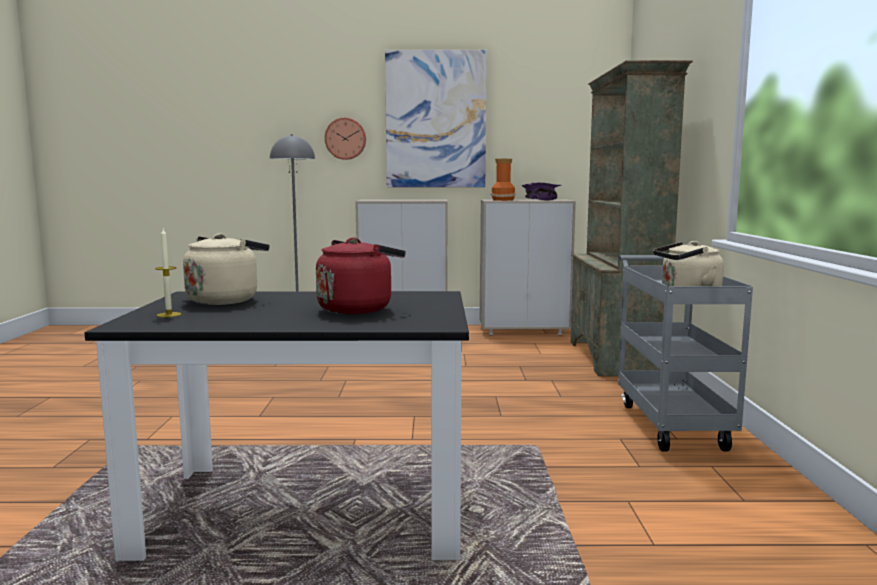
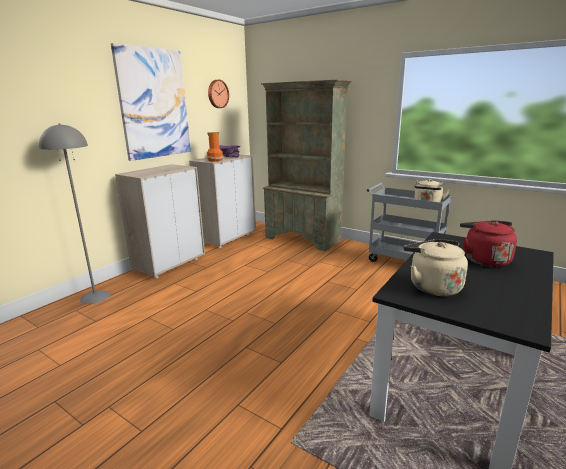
camera: 55 degrees left, 10 degrees up
(169, 315) = (487, 310): candle -> none
(345, 138) = (90, 122): wall clock -> wall clock (217, 94)

